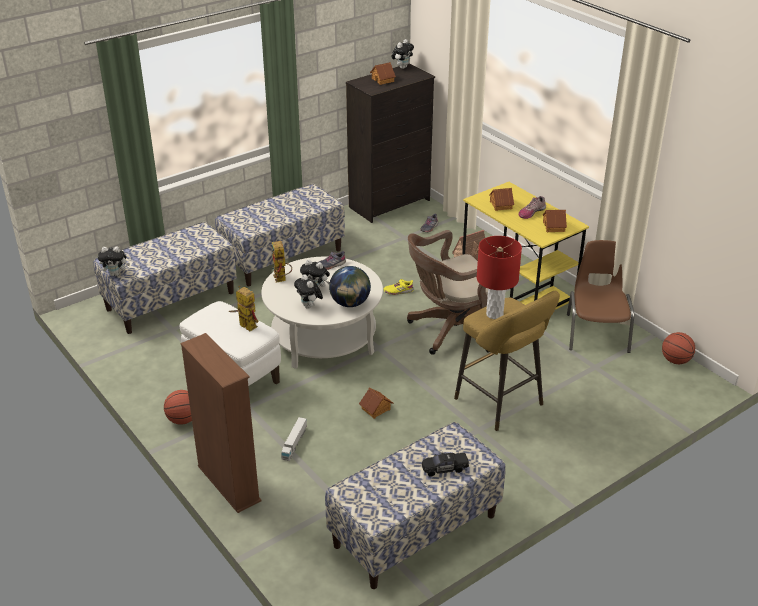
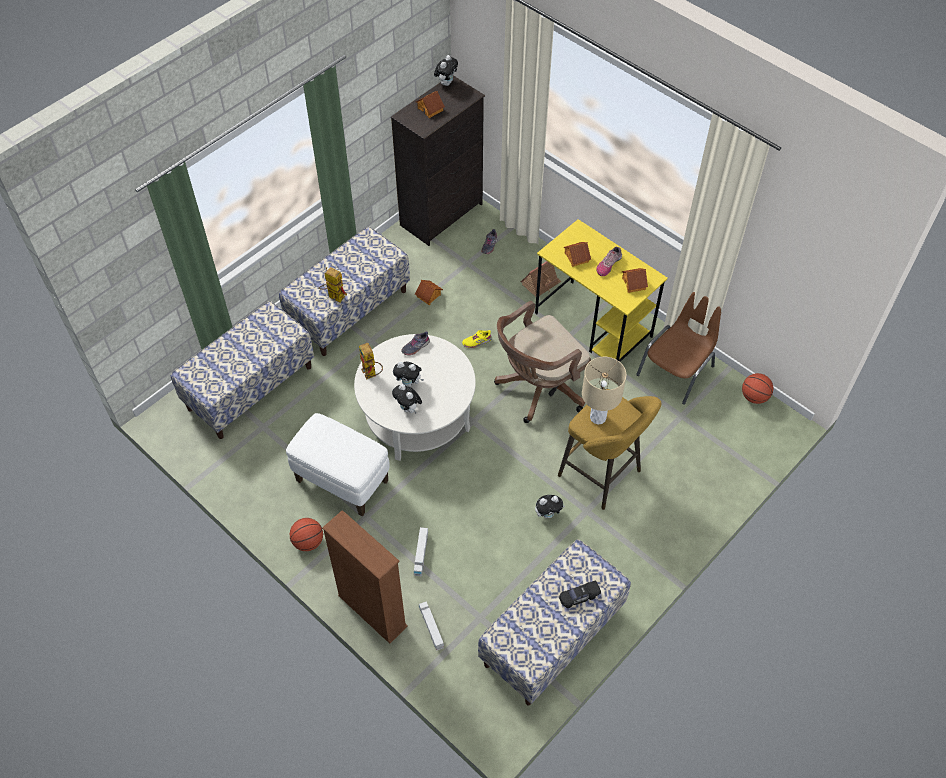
camera: 10 degrees left, 20 degrees up
(116, 274) = (201, 392): plush toy -> plush toy (548, 514)
(244, 325) = (352, 445): toy robot -> toy robot (333, 296)
(286, 505) = (431, 627): none -> toy truck
(350, 303) = (447, 398): globe -> none
(376, 409) = (487, 500): toy house -> toy house (429, 296)
(494, 314) = (598, 417): red table lamp -> beige table lamp
(596, 332) = (677, 370): brown chair -> brown chair turned 45 degrees clockwise

